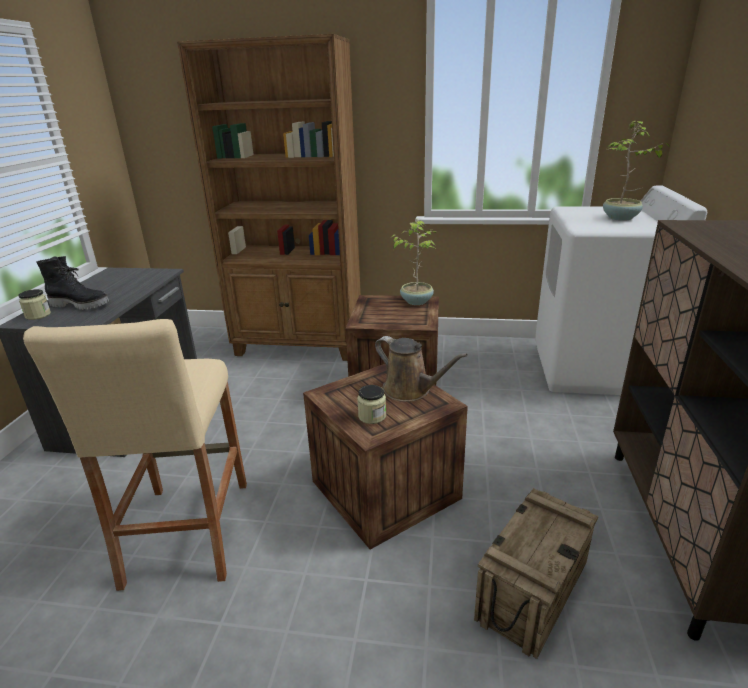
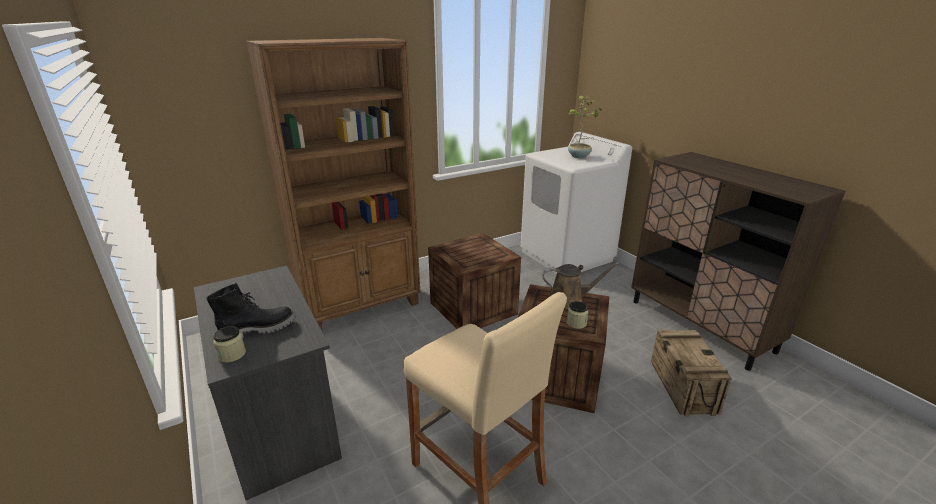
camera: 40 degrees left, 0 degrees up
(416, 301) = (475, 240): potted plant -> none

